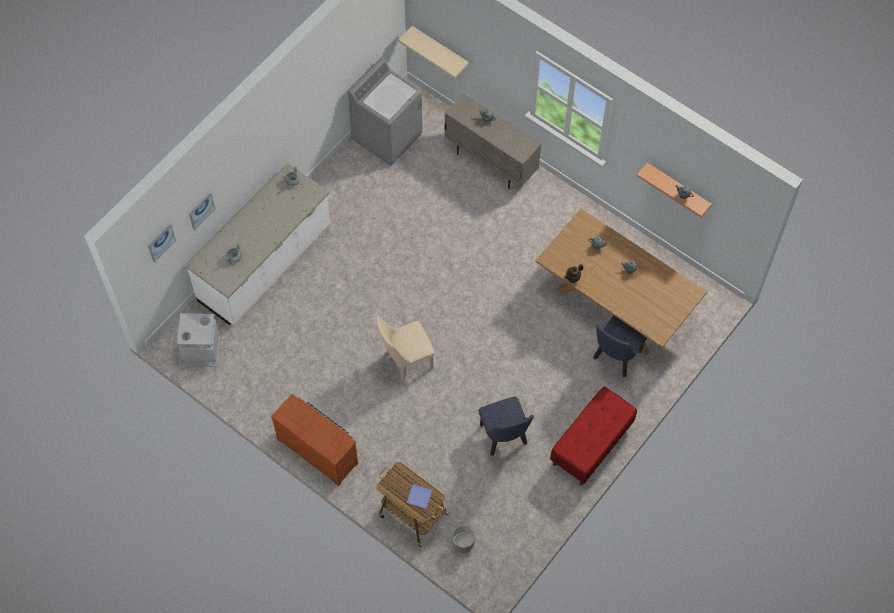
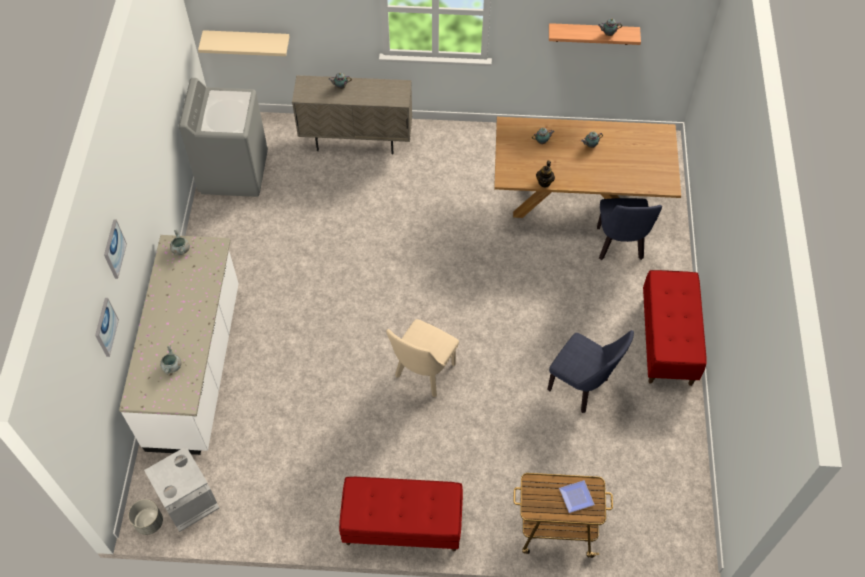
camera: 35 degrees left, 5 degrees down
(161, 242) = (82, 389): picture -> picture (114, 249)
(318, 449) = (402, 525): brown dresser -> red bench
(463, 543) = (631, 522): grey planter -> grey planter (149, 522)

